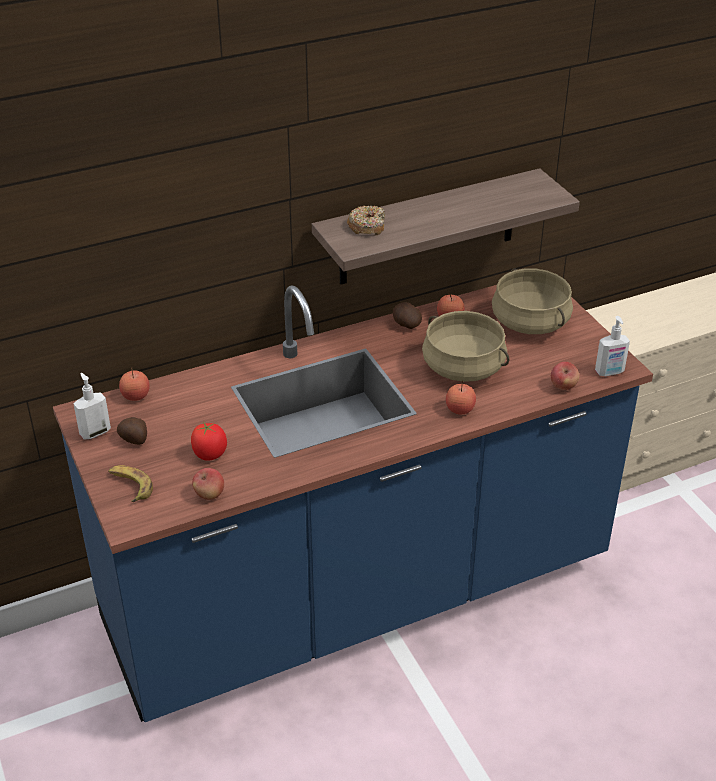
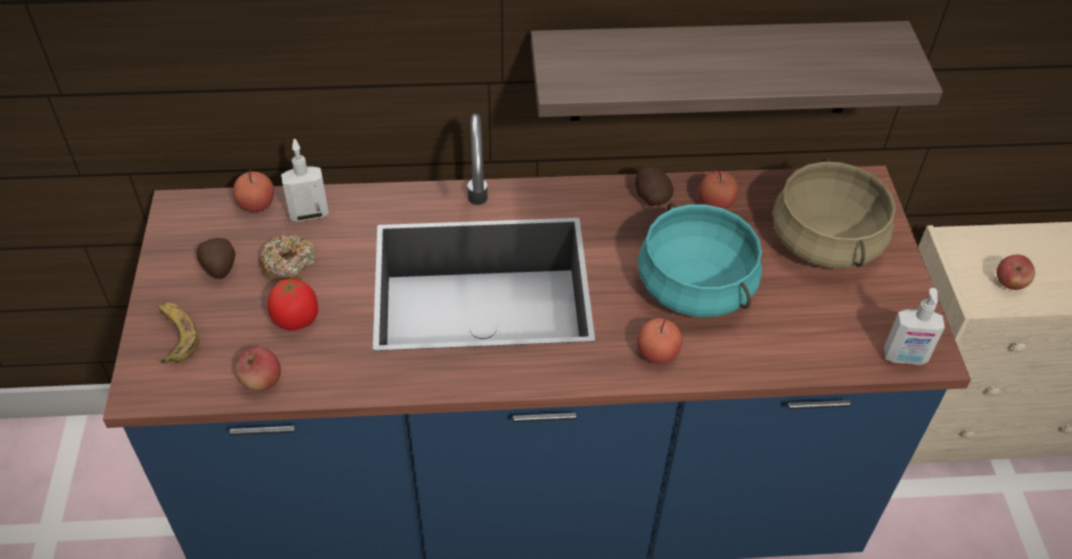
camera: 20 degrees right, 10 degrees up
(95, 432) = (180, 242): soap dispenser -> soap dispenser (309, 213)
(367, 226) = (603, 55): donut -> donut (289, 265)
(464, 367) = (696, 286): beige cooking pot -> turquoise cooking pot
(563, 386) = (824, 360): apple -> apple (1009, 283)

